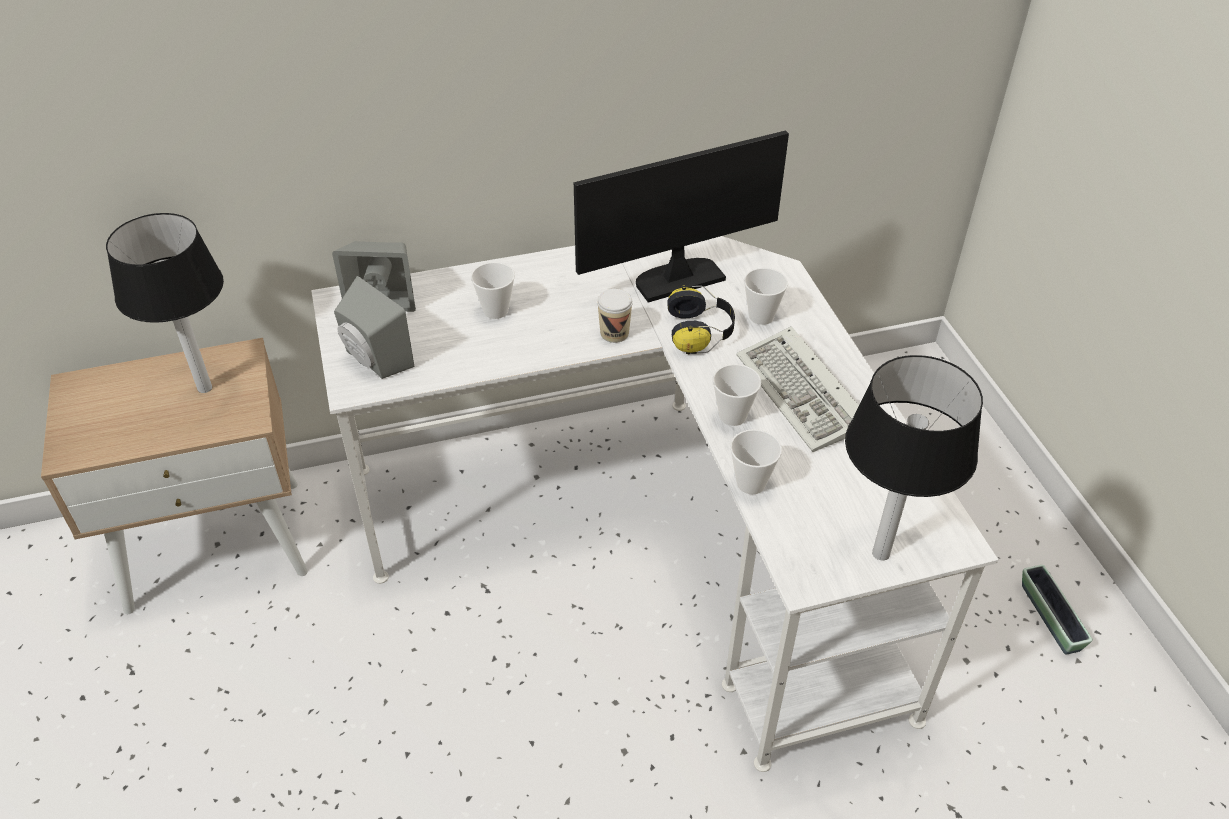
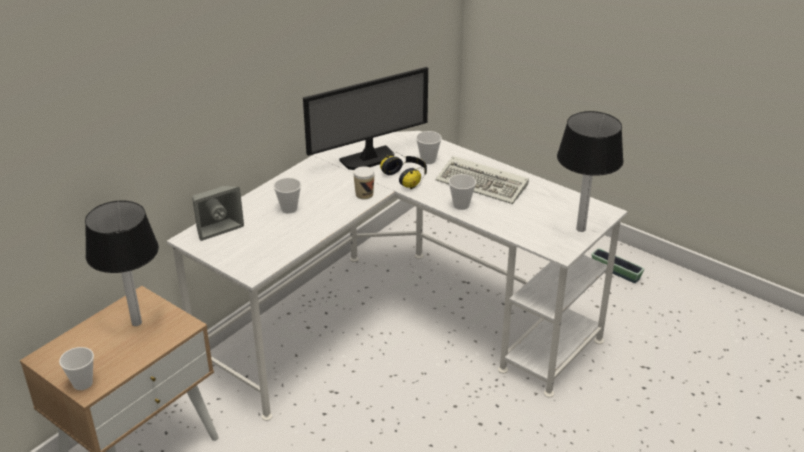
camera: 35 degrees left, 10 degrees down
(374, 361) = (248, 256): grey speaker -> none
(677, 279) = (368, 160): monitor -> monitor turned 150 degrees counterclockwise
(751, 483) = (499, 227): cup -> cup (83, 383)

